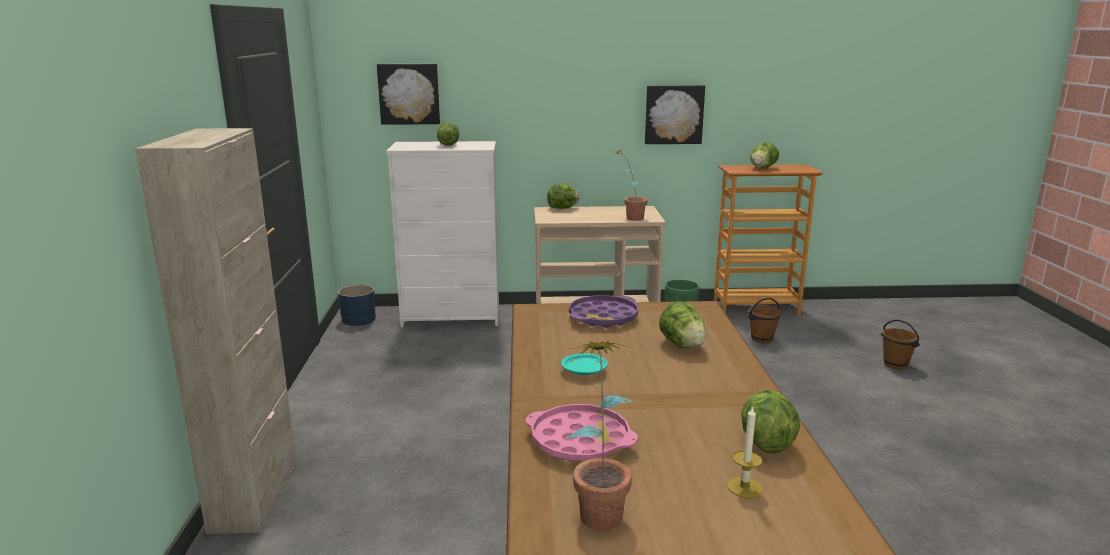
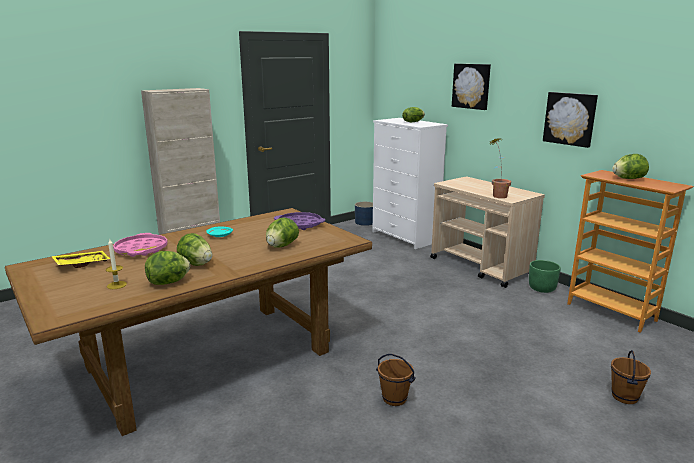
camera: 55 degrees right, 0 degrees up
(409, 94) = (411, 87): picture -> picture (471, 86)
(562, 208) = (478, 180): lettuce -> lettuce (196, 264)
(600, 508) = (82, 264): potted plant -> yellow tray
(761, 339) = (555, 327): brown bucket -> brown bucket (394, 398)

